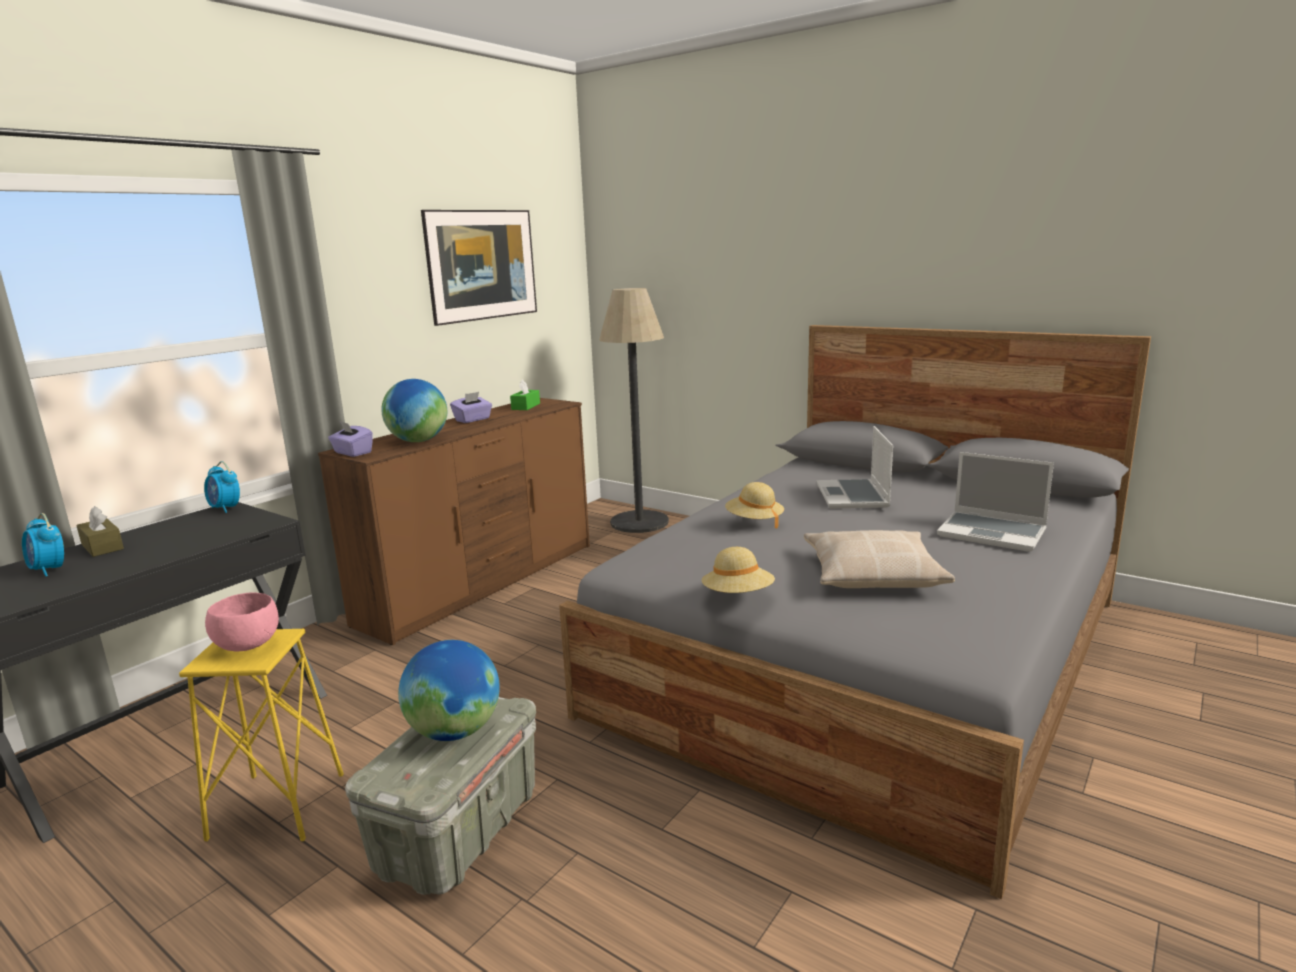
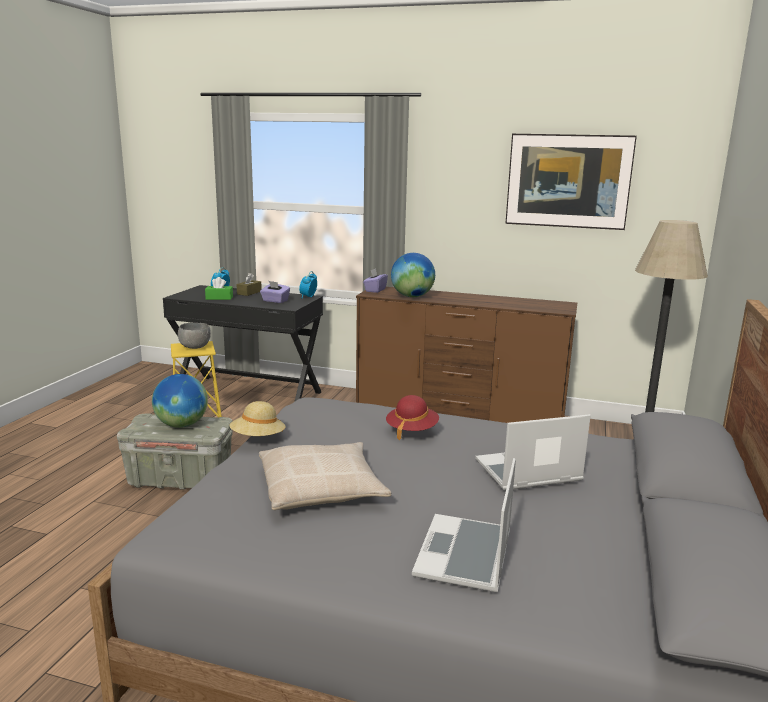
camera: 70 degrees right, 0 degrees up
(247, 645) = (195, 347): pink bowl -> grey bowl
(473, 420) = (481, 298): purple tissue box -> purple tissue box (275, 301)
(526, 406) = (538, 304): green tissue box -> green tissue box (219, 298)
(754, 521) = (411, 430): beige hat -> red hat

